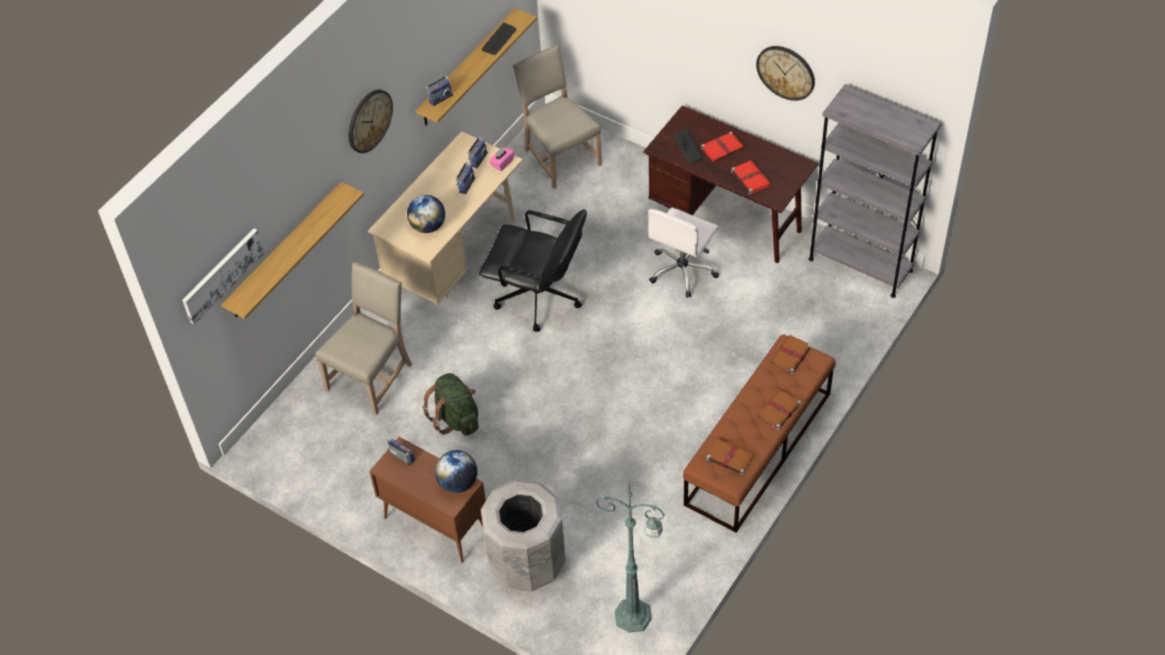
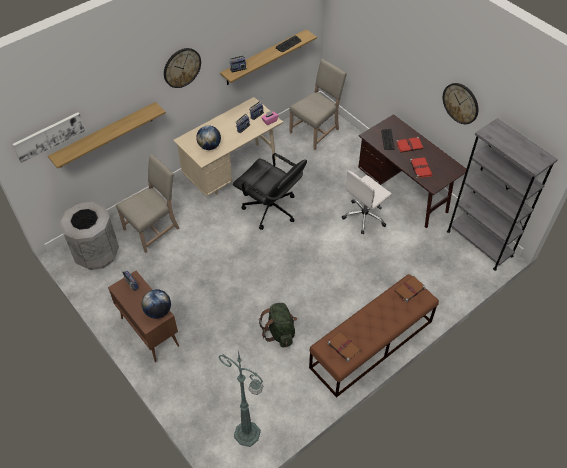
camera: 15 degrees right, 0 degrees up
(456, 418) = (191, 269): green backpack -> green backpack (280, 332)
(527, 563) = (195, 375): grey trash can -> grey trash can (96, 254)
(559, 156) = (316, 130): beige chair -> beige chair turned 60 degrees clockwise
(778, 411) = (388, 324): brown book -> none

